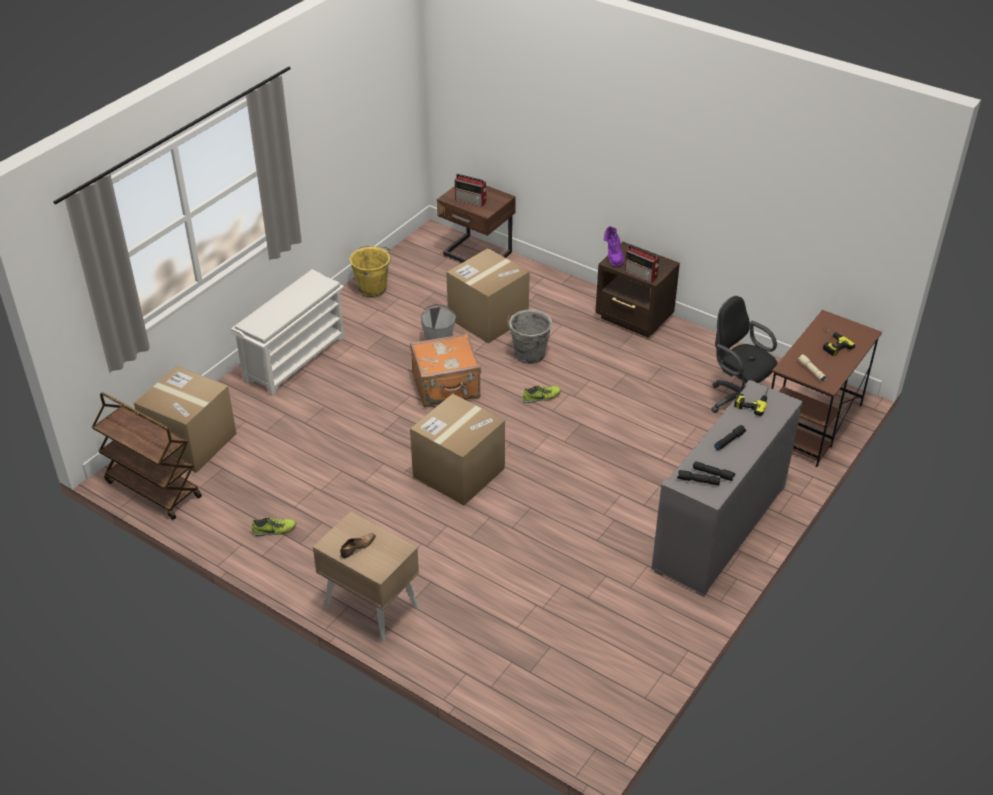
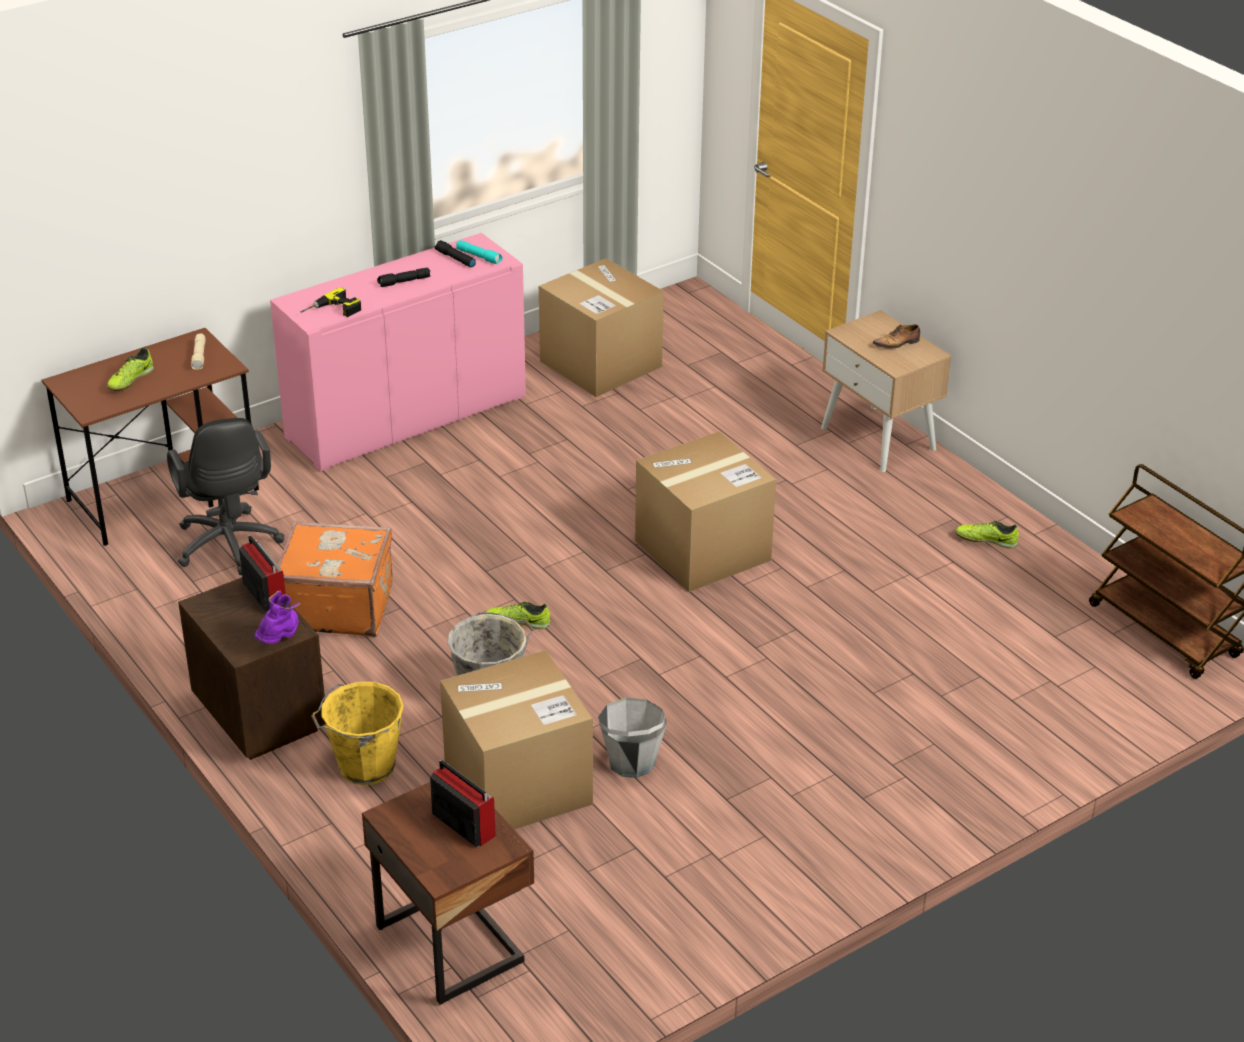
camera: 160 degrees left, 5 degrees down
(191, 442) = (1105, 687): cardboard box -> cardboard box (600, 364)
(295, 358) = (907, 794): white shoe rack -> none
(373, 289) = (710, 913): yellow bucket -> yellow bucket (364, 767)
(446, 388) = (660, 673): orange suitcase -> orange suitcase (337, 606)
(698, 481) = (479, 256): black flashlight -> turquoise flashlight
(720, 527) = (406, 418): grey cabinet -> pink cabinet
(831, 343) = (130, 380): power drill -> shoe

